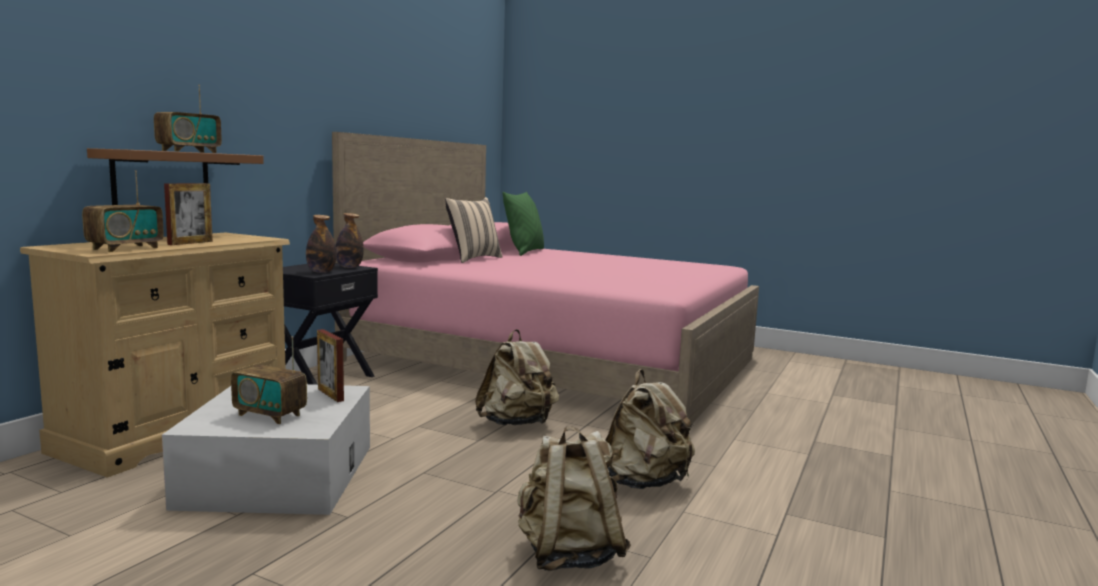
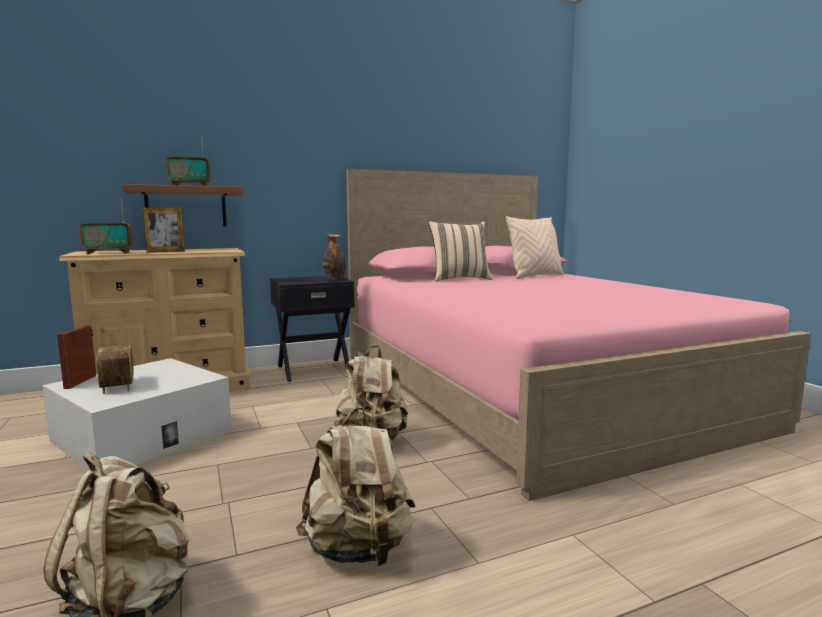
camera: 40 degrees right, 0 degrees up
(321, 272) = (301, 281): bottle -> none
(330, 395) = (187, 378): picture frame -> picture frame (80, 382)
(524, 252) = (534, 276): green pillow -> beige pillow

